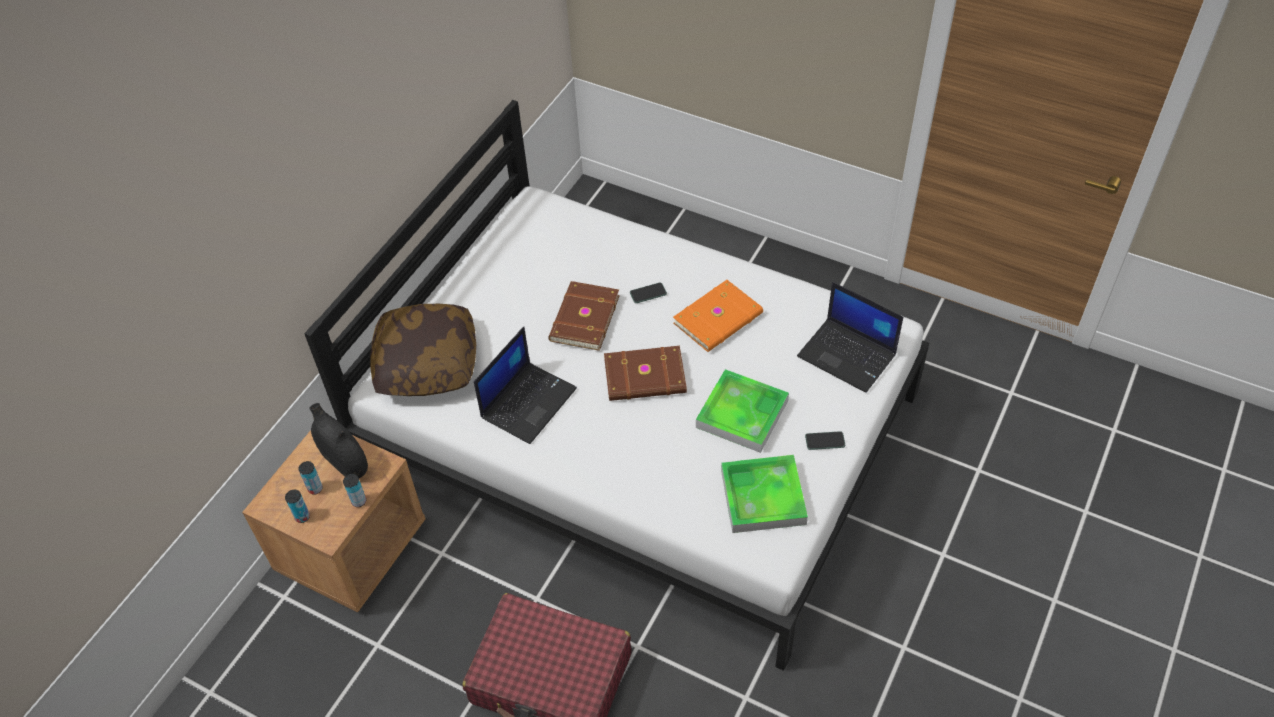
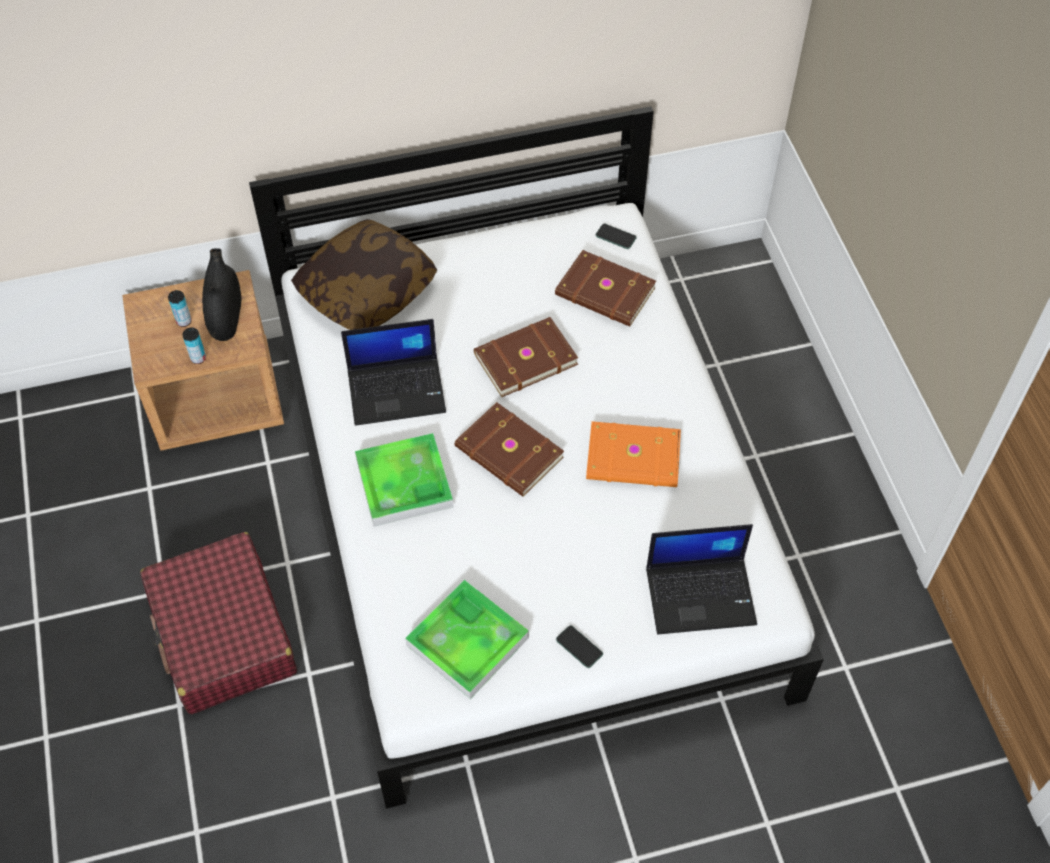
camera: 45 degrees right, 5 degrees up
(302, 517) = (151, 335): can -> none
(581, 245) = (605, 293): none -> brown book
(648, 293) = (604, 383): phone -> phone (615, 237)
(742, 414) = (544, 558): tray -> tray (404, 483)
(848, 355) = (701, 594): laptop -> laptop turned 90 degrees counterclockwise

